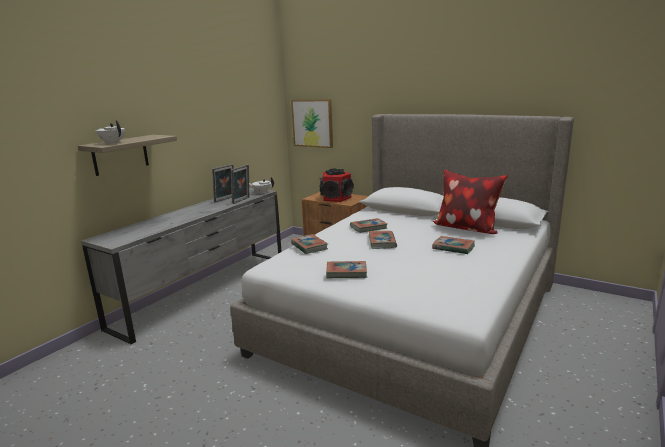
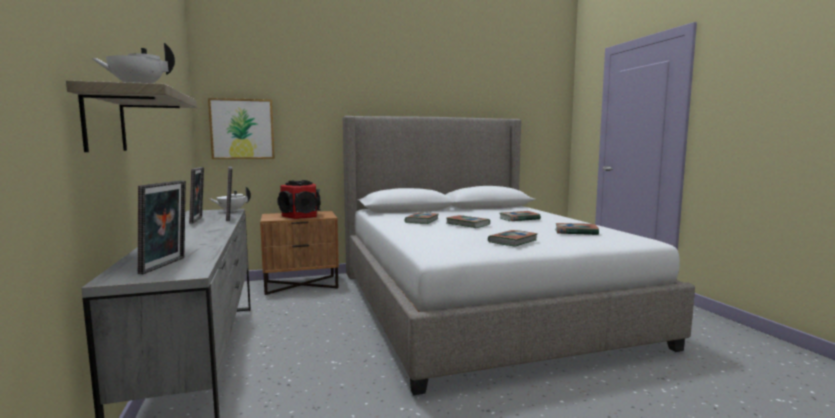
camera: 50 degrees left, 10 degrees down
(123, 236) = (166, 265): none -> picture frame
(309, 246) = (426, 236): book -> book (576, 232)
(466, 228) = (487, 211): pillow -> none

